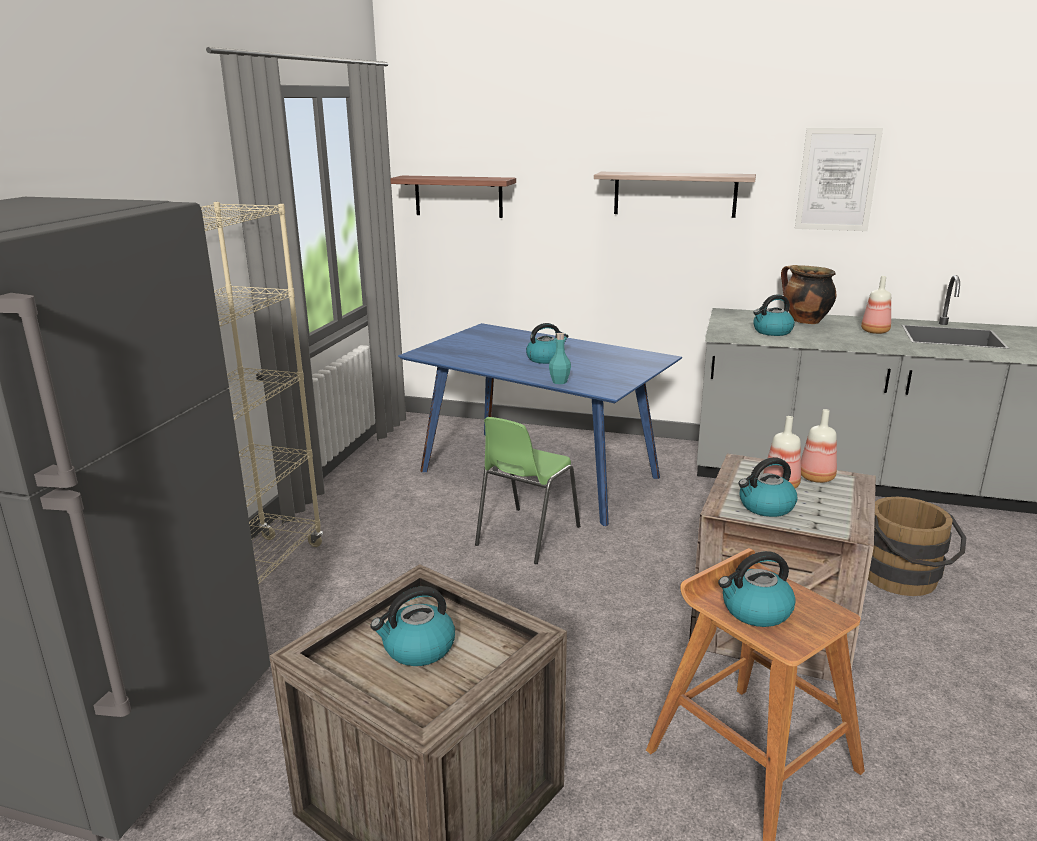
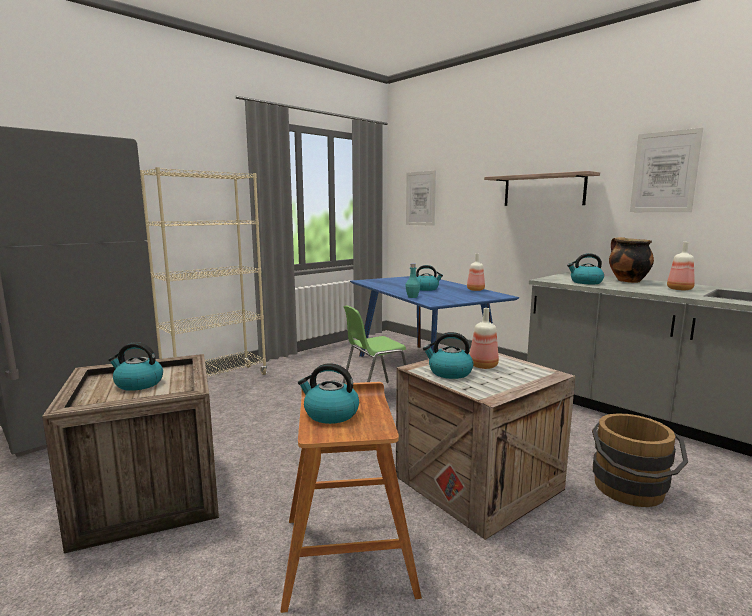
camera: 30 degrees right, 10 degrees down
(458, 196) = (420, 198): shelf -> picture
(815, 477) = (520, 367): bottle -> bottle (475, 290)

